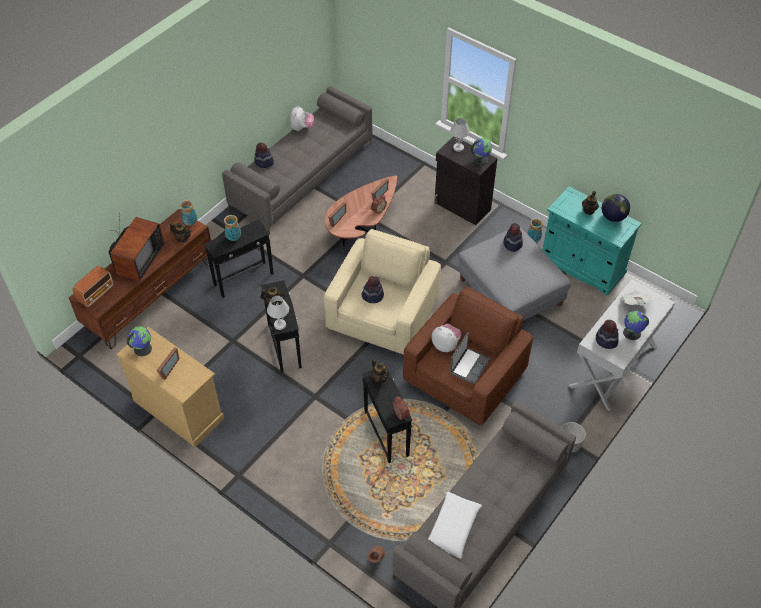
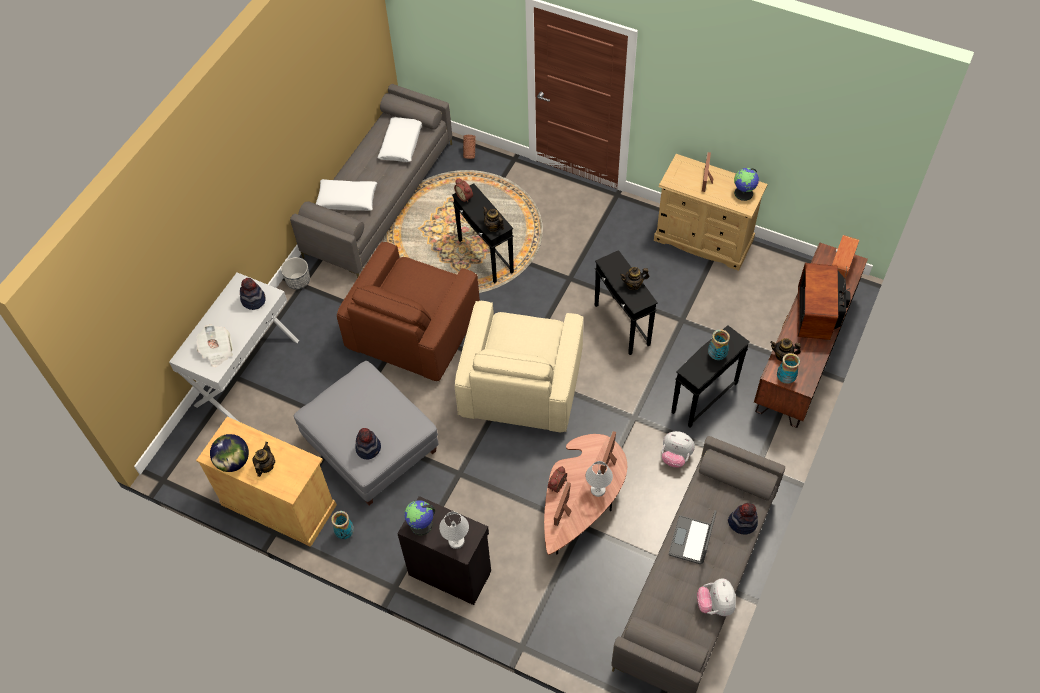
camera: 170 degrees right, 5 degrees up
(280, 324) = (617, 261): white table lamp -> white table lamp (598, 490)
(372, 295) = (529, 341): hat -> none
(446, 345) = (433, 301): plush toy -> plush toy (675, 456)
(469, 366) = (405, 281): laptop -> laptop (691, 540)
(517, 469) = (347, 199): none -> white pillow
(582, 265) = (279, 504): turquoise cabinet -> beige cabinet
(632, 333) = (224, 313): globe -> none

